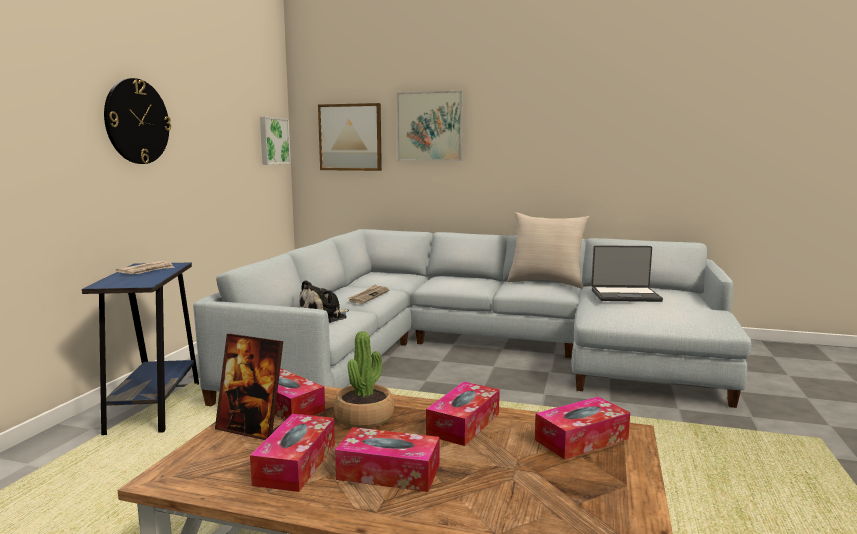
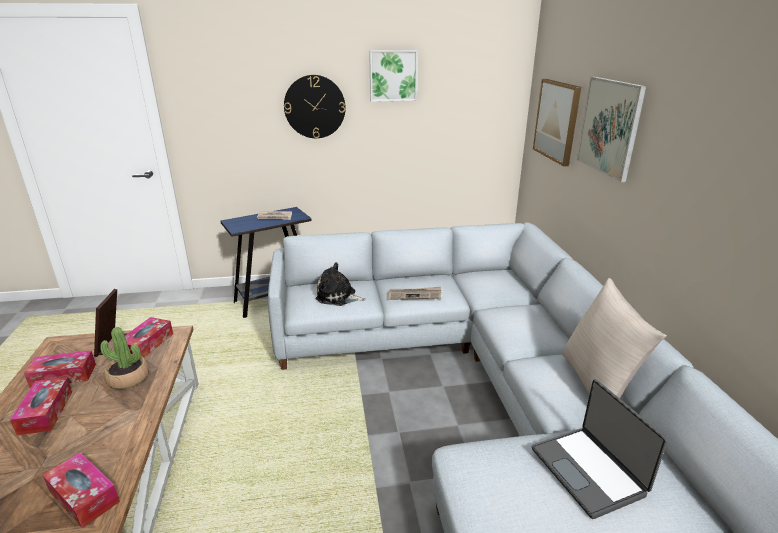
camera: 65 degrees right, 15 degrees up
(273, 141) = (494, 113): picture -> picture (393, 75)
(464, 424) = (117, 425): tissue box -> none

